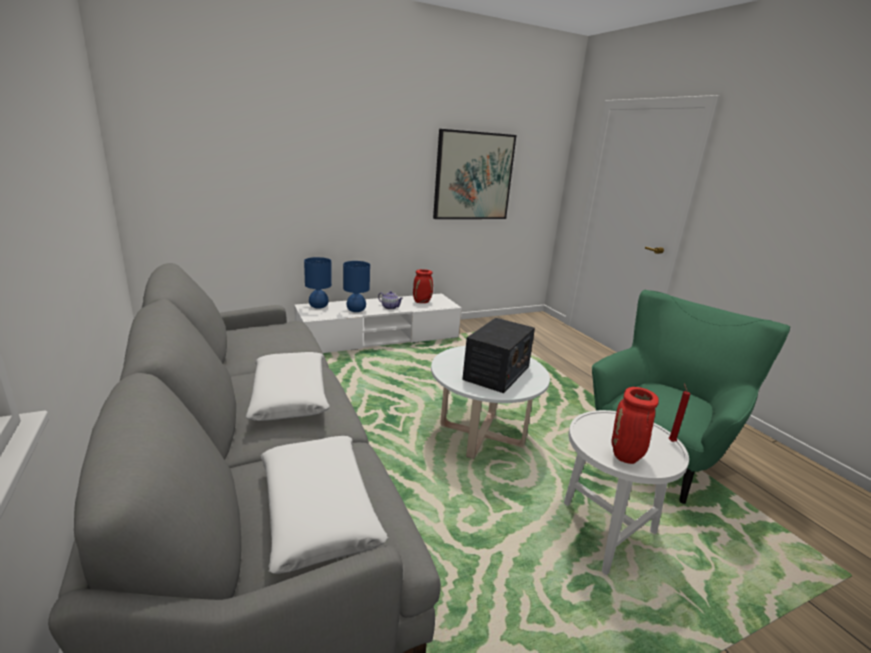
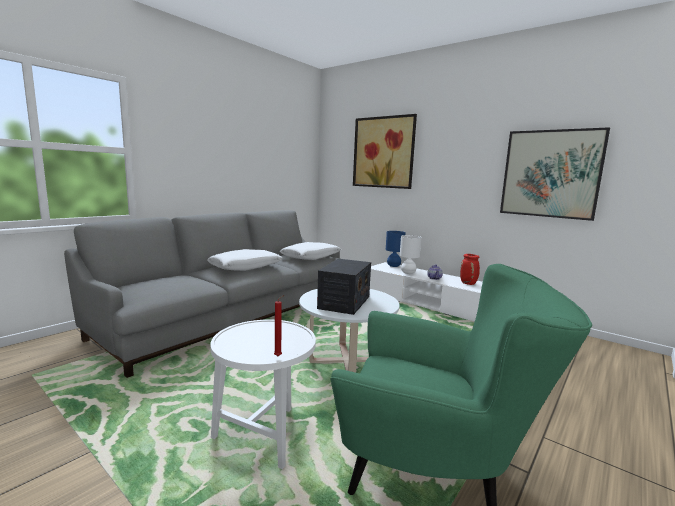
camera: 65 degrees right, 10 degrees down
(268, 140) = (383, 152): none -> picture
(318, 509) = (155, 285): white pillow -> white pillow (311, 257)
(356, 310) = (408, 273): blue table lamp -> white table lamp
(496, 373) = (344, 302): radio -> radio turned 75 degrees counterclockwise
(626, 457) = (235, 338): red vase -> none

